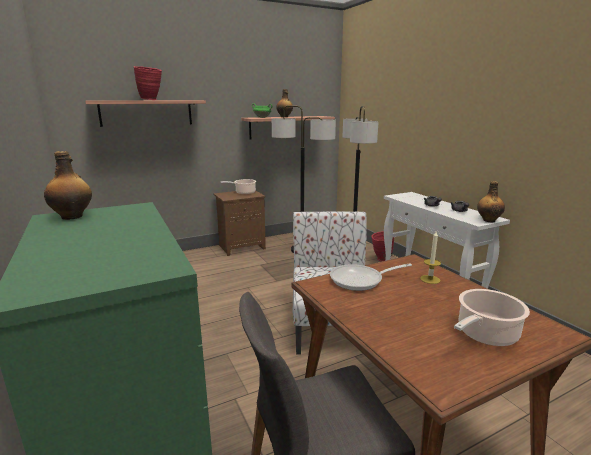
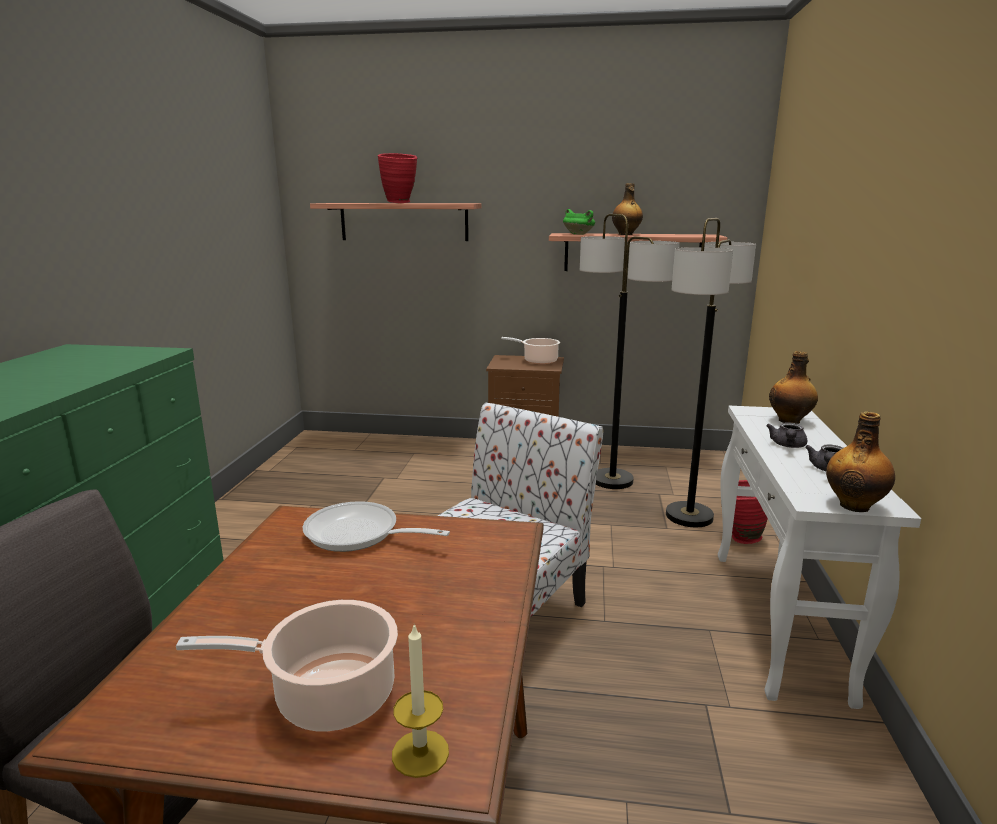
camera: 35 degrees right, 0 degrees up
(73, 216) = (81, 352): bottle -> bottle (790, 420)
(430, 279) = (460, 572): candle -> candle (420, 753)

